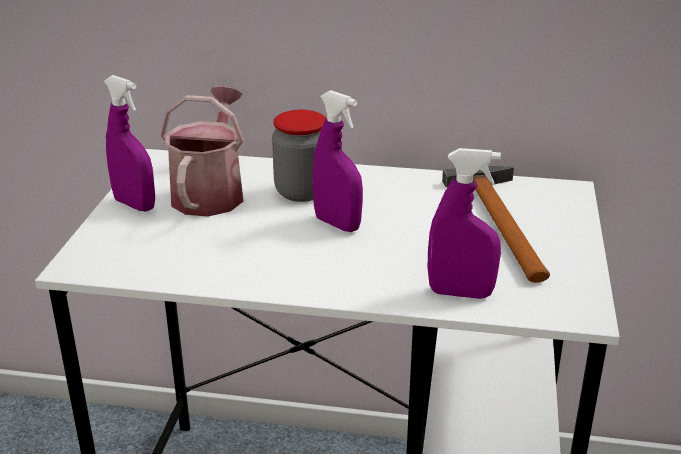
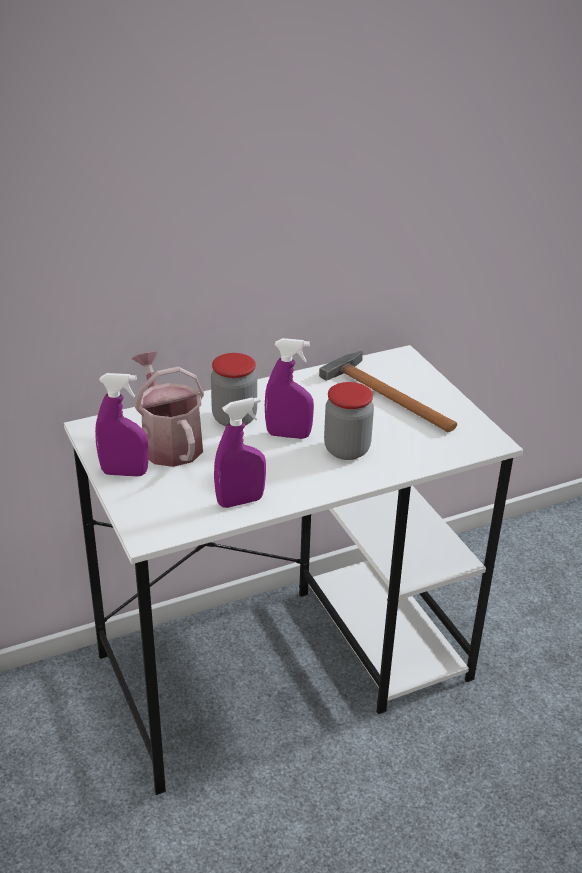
camera: 35 degrees left, 5 degrees up
(383, 259) = (347, 449): none -> jar
(460, 293) = (416, 455): purple spray bottle -> purple spray bottle (240, 501)

